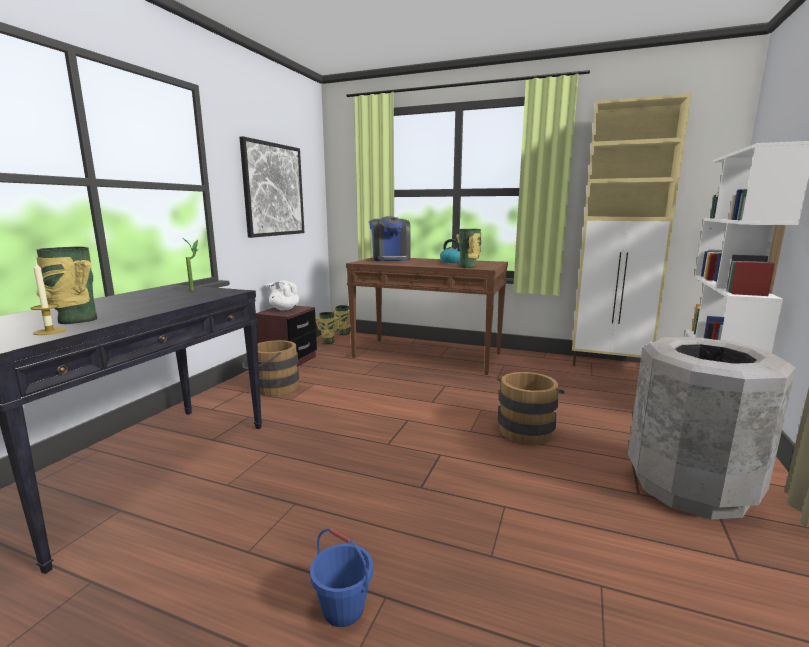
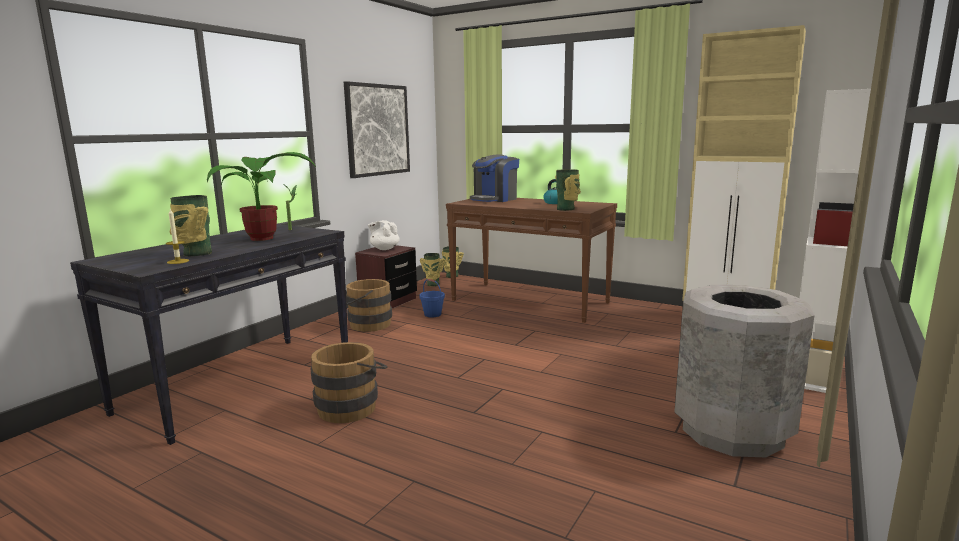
camera: 10 degrees right, 0 degrees up
(166, 299) = (267, 238): none -> potted plant
(343, 609) = (379, 485): blue bucket -> blue bucket (432, 314)
(390, 259) = (494, 199): coffee machine -> coffee machine turned 45 degrees clockwise
(526, 429) = (597, 373): brown bucket -> brown bucket (351, 406)

